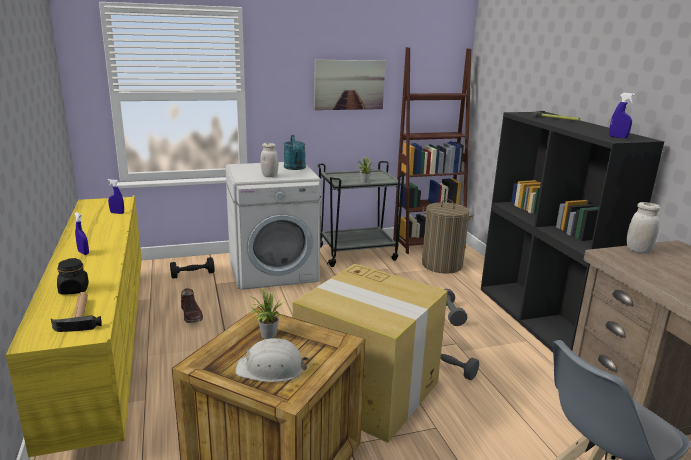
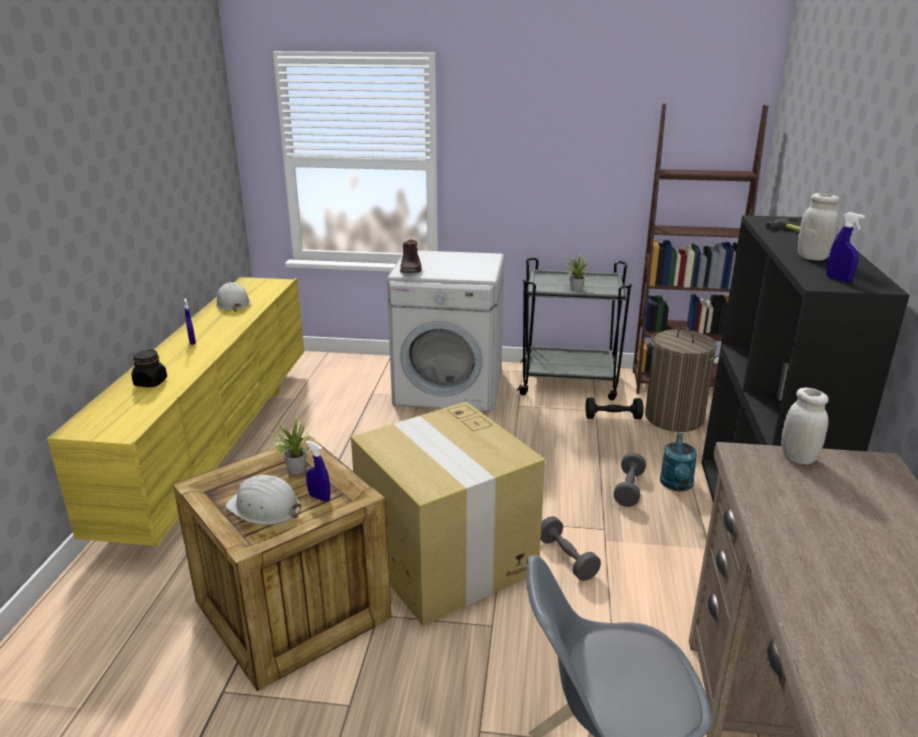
camera: 25 degrees right, 5 degrees up
(79, 315) = (133, 410): hammer -> none
(92, 219) = (232, 303): none -> white hard hat
(117, 213) = (262, 298): blue spray bottle -> blue spray bottle (319, 497)
(192, 275) = (355, 378): black dumbbell -> black dumbbell (613, 417)
(192, 315) = (322, 426): brown boot -> brown boot (411, 268)
(269, 176) = (437, 272): white jar -> white jar (812, 257)
(295, 168) = (480, 263): turquoise watering can -> turquoise watering can (676, 485)
(349, 85) = (576, 154): picture -> none

